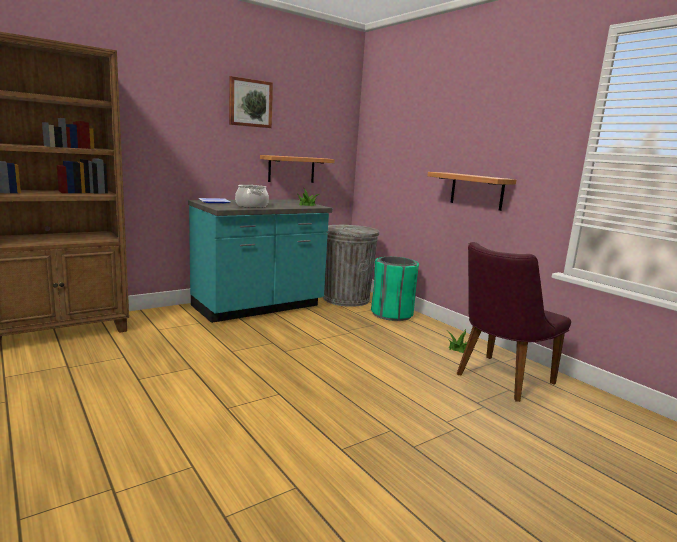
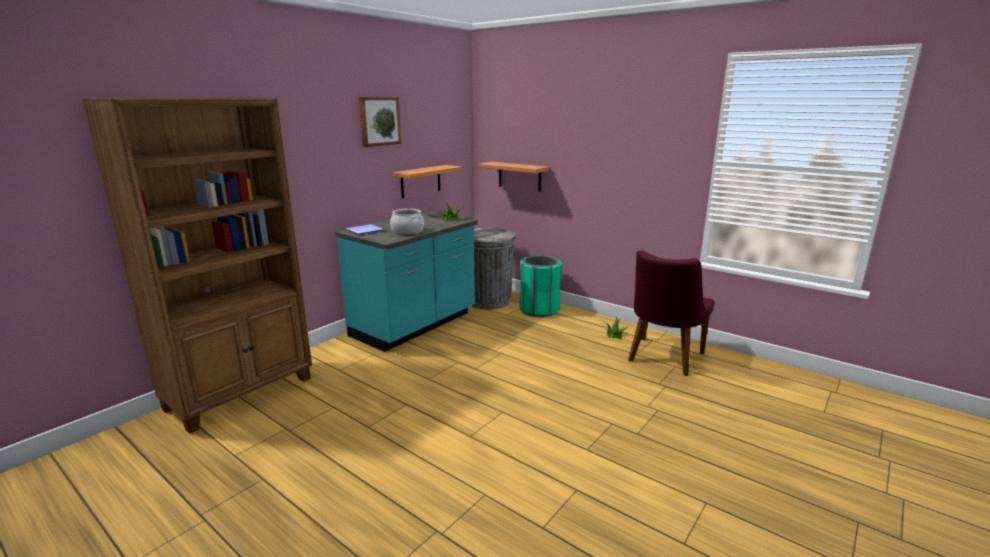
camera: 15 degrees left, 5 degrees up
(476, 191) = (612, 192): shelf -> shelf (519, 176)

